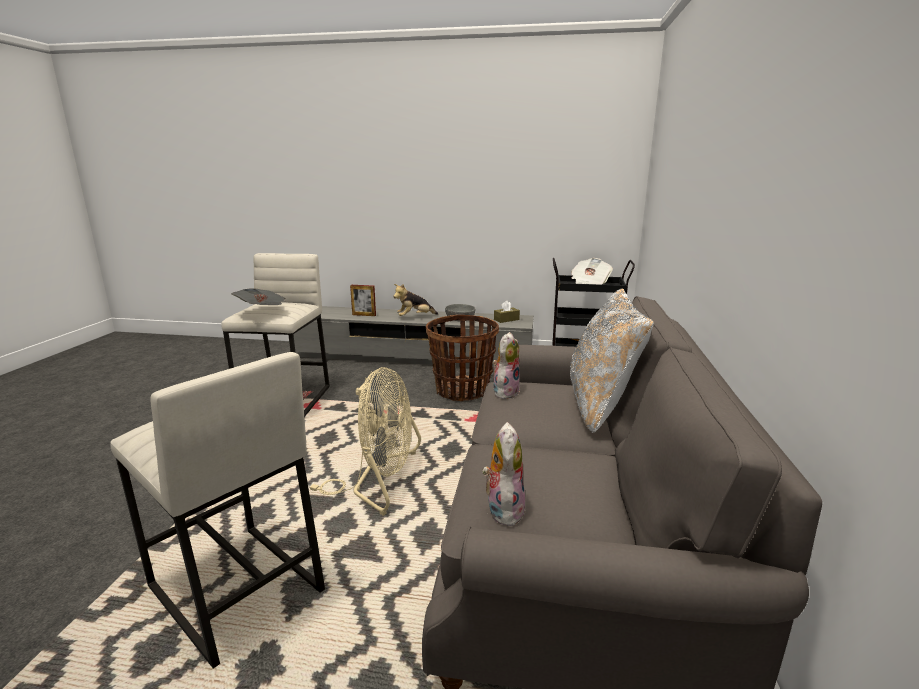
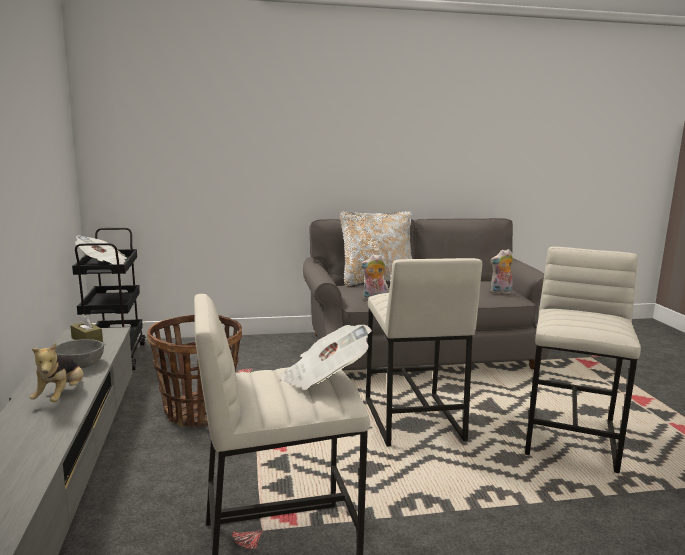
camera: 110 degrees left, 5 degrees down
(364, 315) = (29, 446): picture frame -> none
(377, 481) = (413, 419): beige fan -> beige stool
(414, 317) = (61, 396): plush toy -> plush toy turned 45 degrees clockwise

